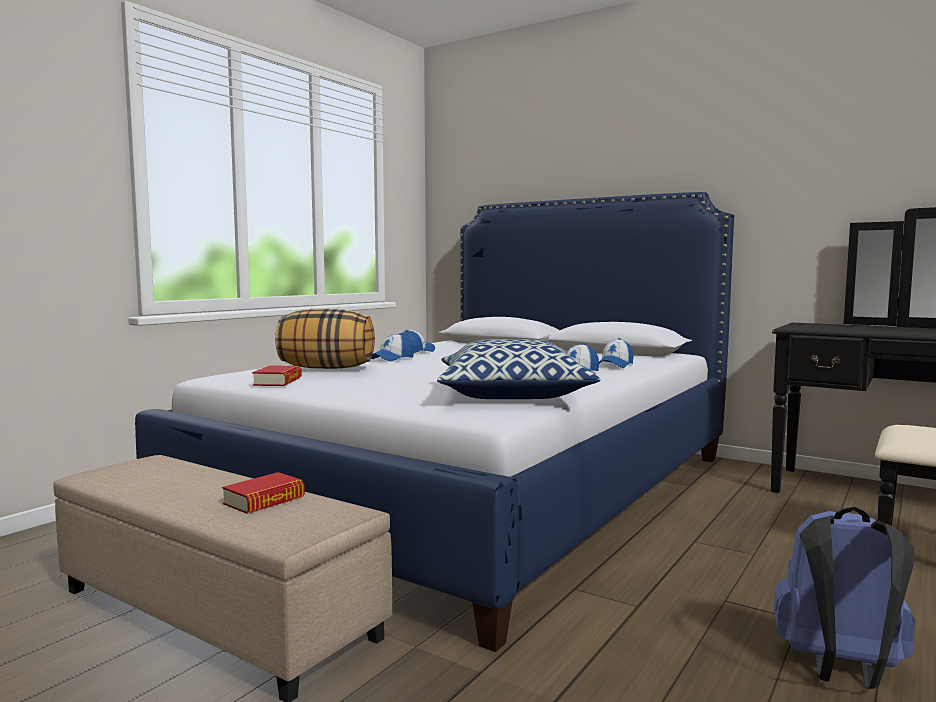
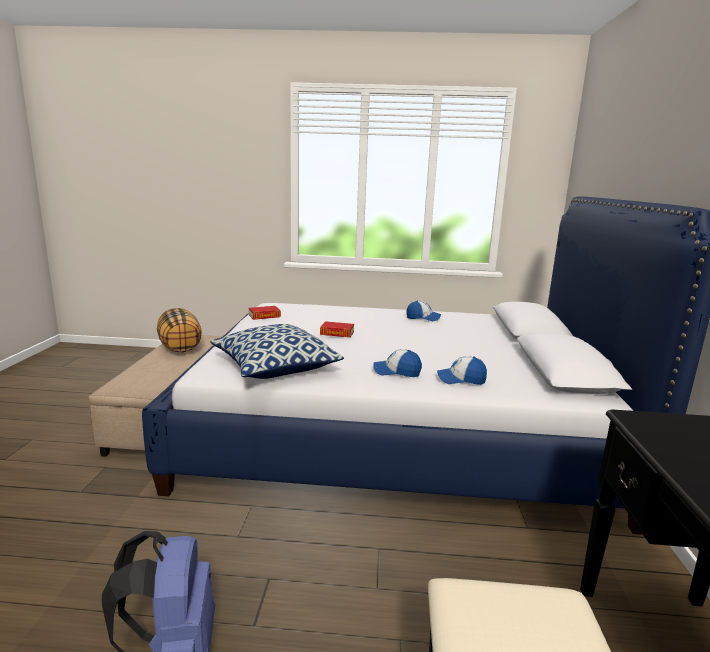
camera: 60 degrees right, 10 degrees up
(264, 500) = (158, 372): book -> book (337, 333)
(327, 368) = (312, 315): pillow -> pillow (180, 347)
(392, 359) = (379, 319): cap -> none

